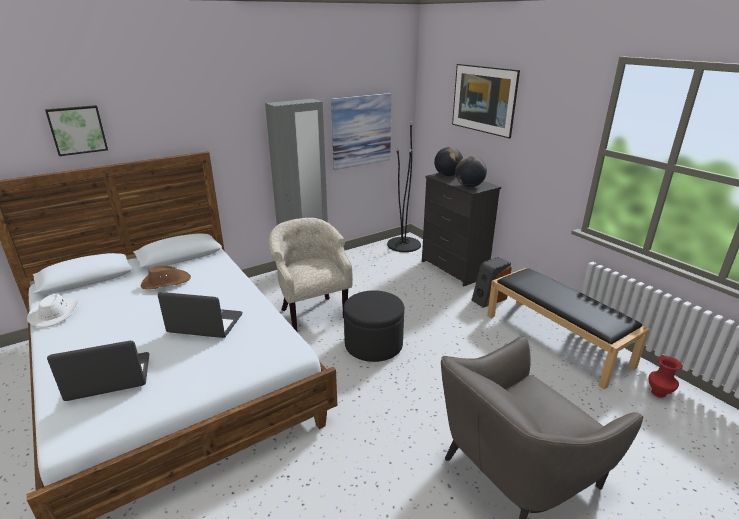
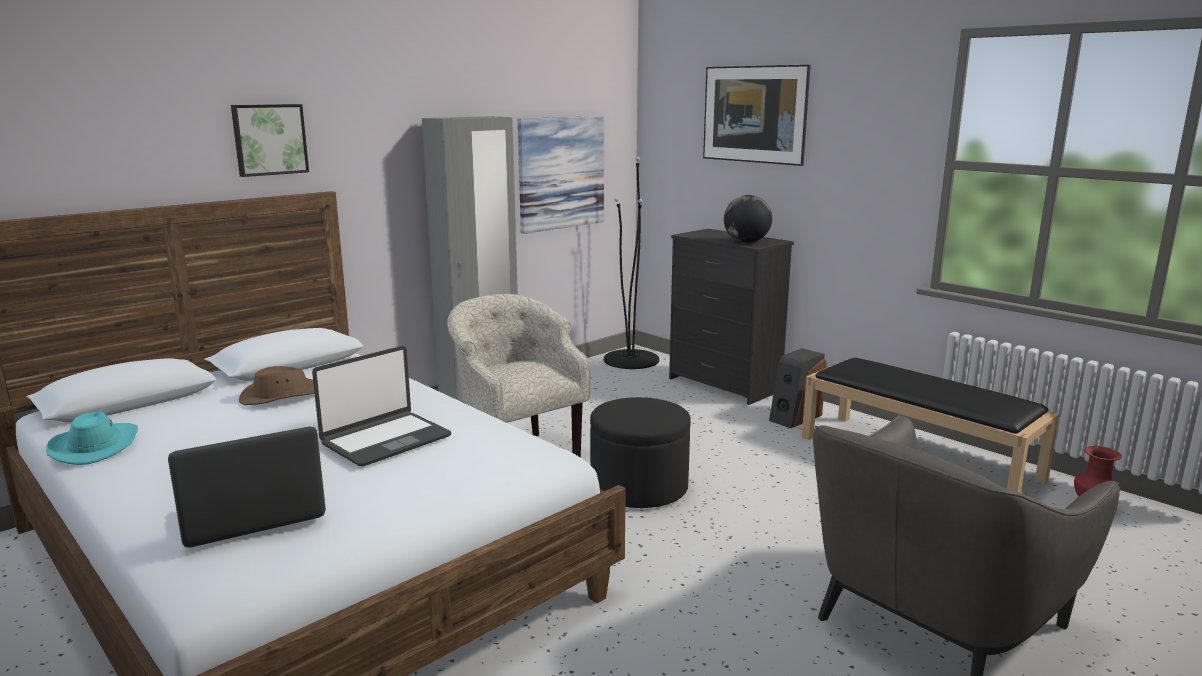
camera: 10 degrees left, 10 degrees down
(55, 313) = (95, 446): white hat -> turquoise hat
(77, 130) = (124, 143): picture -> picture (269, 139)
(205, 324) = (385, 440): laptop -> laptop turned 135 degrees clockwise
(447, 175) = (705, 233): globe -> none

